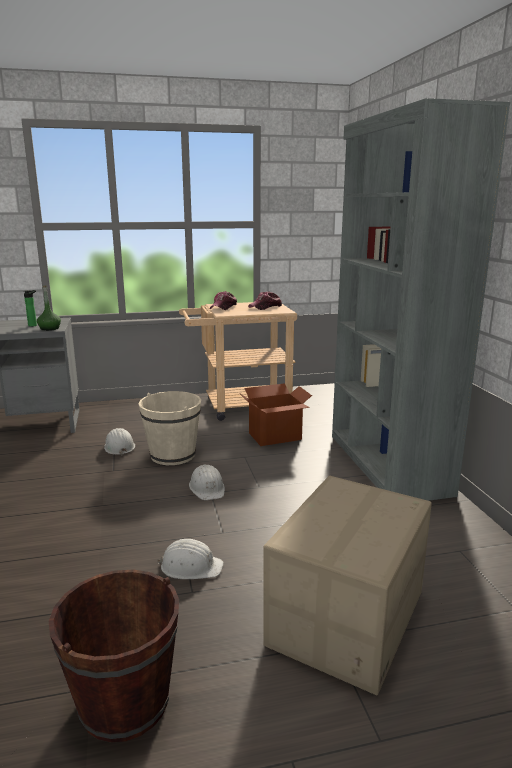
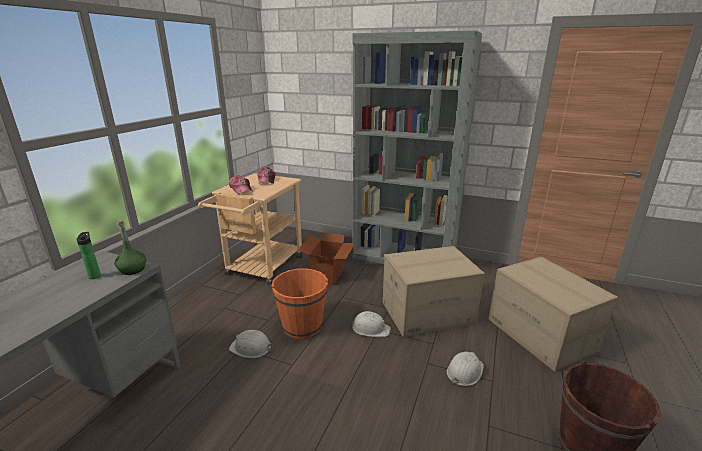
camera: 55 degrees left, 5 degrees up
(173, 455) = (302, 325): beige bucket -> orange bucket
(281, 512) = (427, 312): none -> cardboard box

